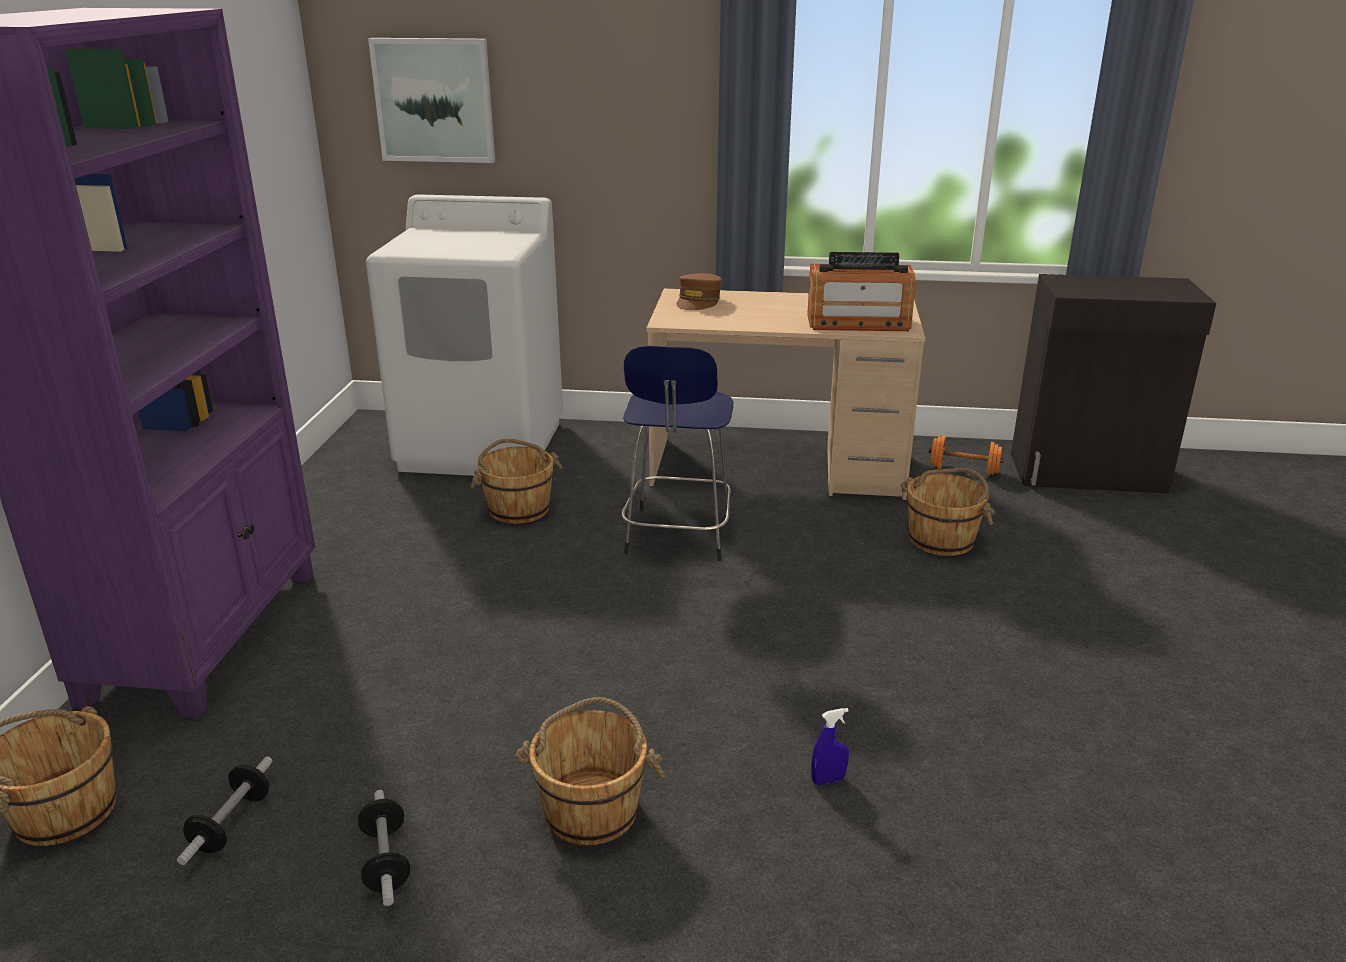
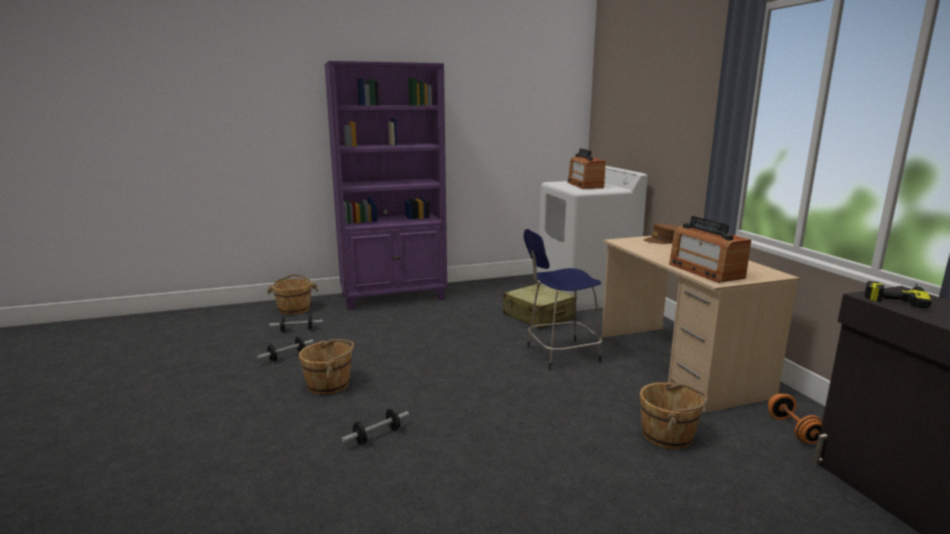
camera: 65 degrees right, 10 degrees down
(434, 100) = (621, 120): picture -> none
(457, 241) = (585, 185): none -> radio
(518, 509) = (538, 316): brown bucket -> beige suitcase
(828, 780) = (377, 436): blue spray bottle -> dumbbell
(1073, 286) = (895, 296): none -> power drill

